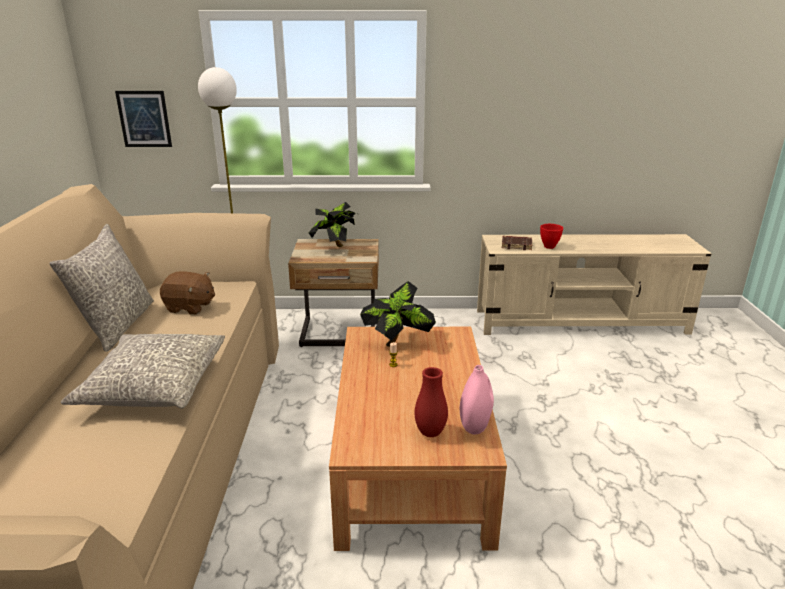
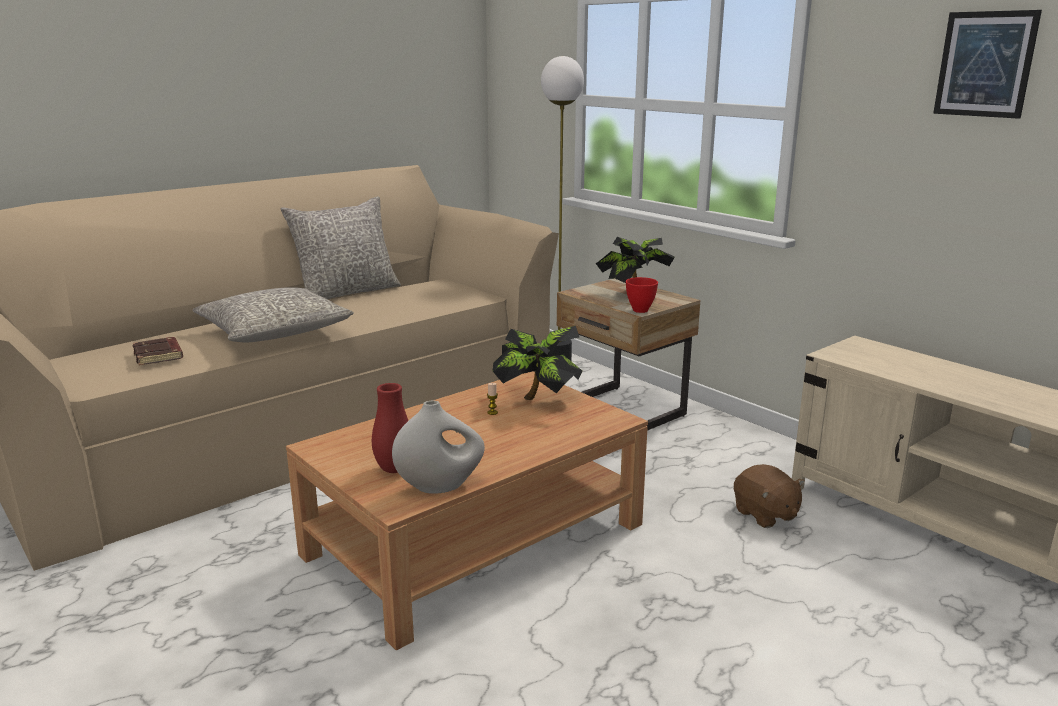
camera: 50 degrees right, 5 degrees down
(144, 119) = (525, 115): picture -> picture (985, 64)
(190, 307) = (412, 298): brown plush toy -> brown plush toy (765, 514)
(475, 425) = (440, 486): pink vase -> white vase
(517, 245) = (872, 359): brown book -> brown book (159, 355)
(548, 247) = (920, 376): red bowl -> red bowl (640, 310)

